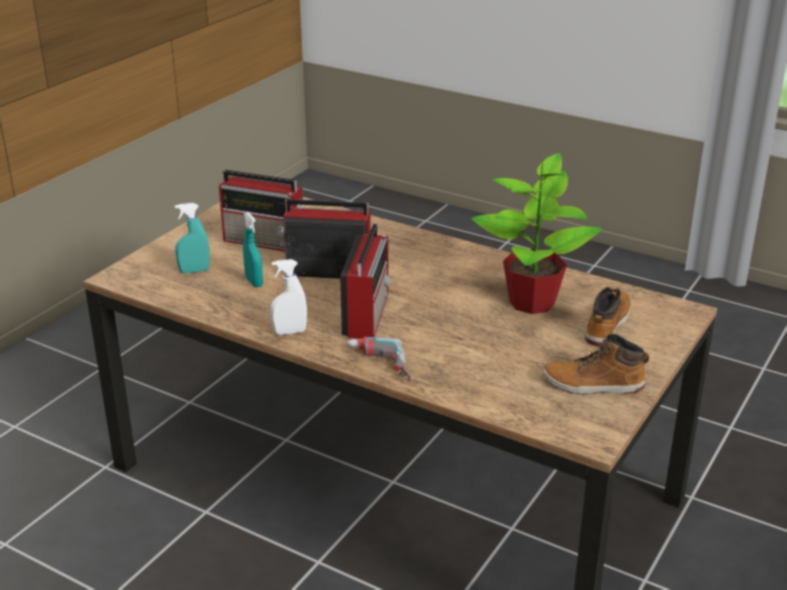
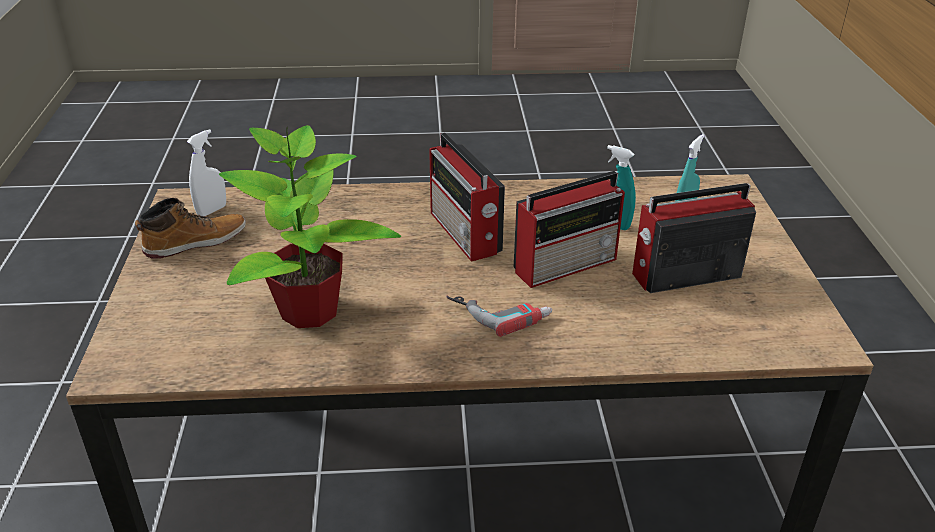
camera: 145 degrees right, 5 degrees up
(289, 332) = (509, 194): white spray bottle -> white spray bottle (212, 210)
(377, 365) = (402, 194): power drill -> power drill (499, 310)
(606, 325) = (207, 313): boot -> none

